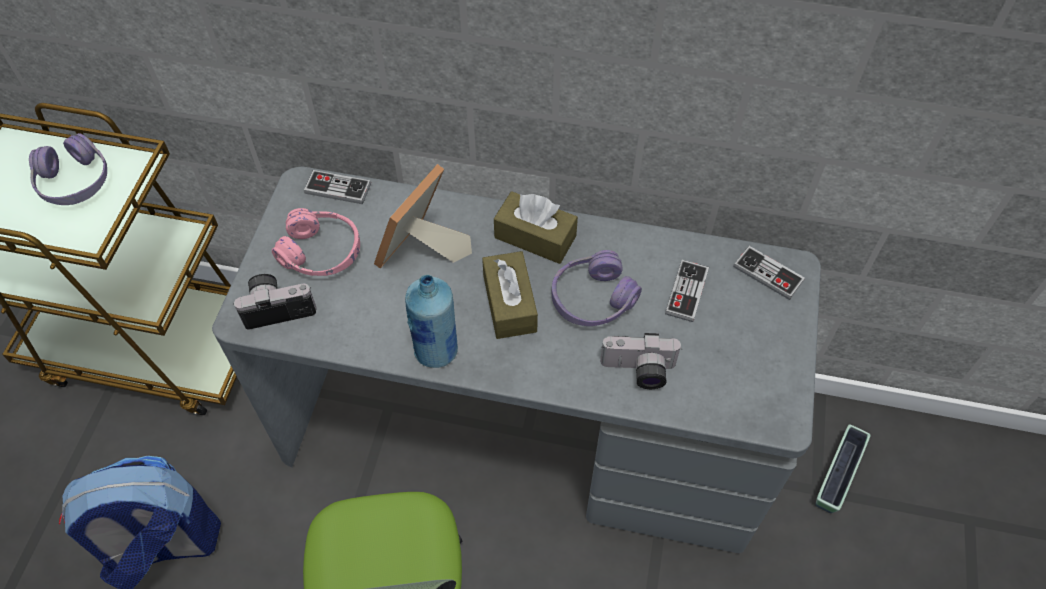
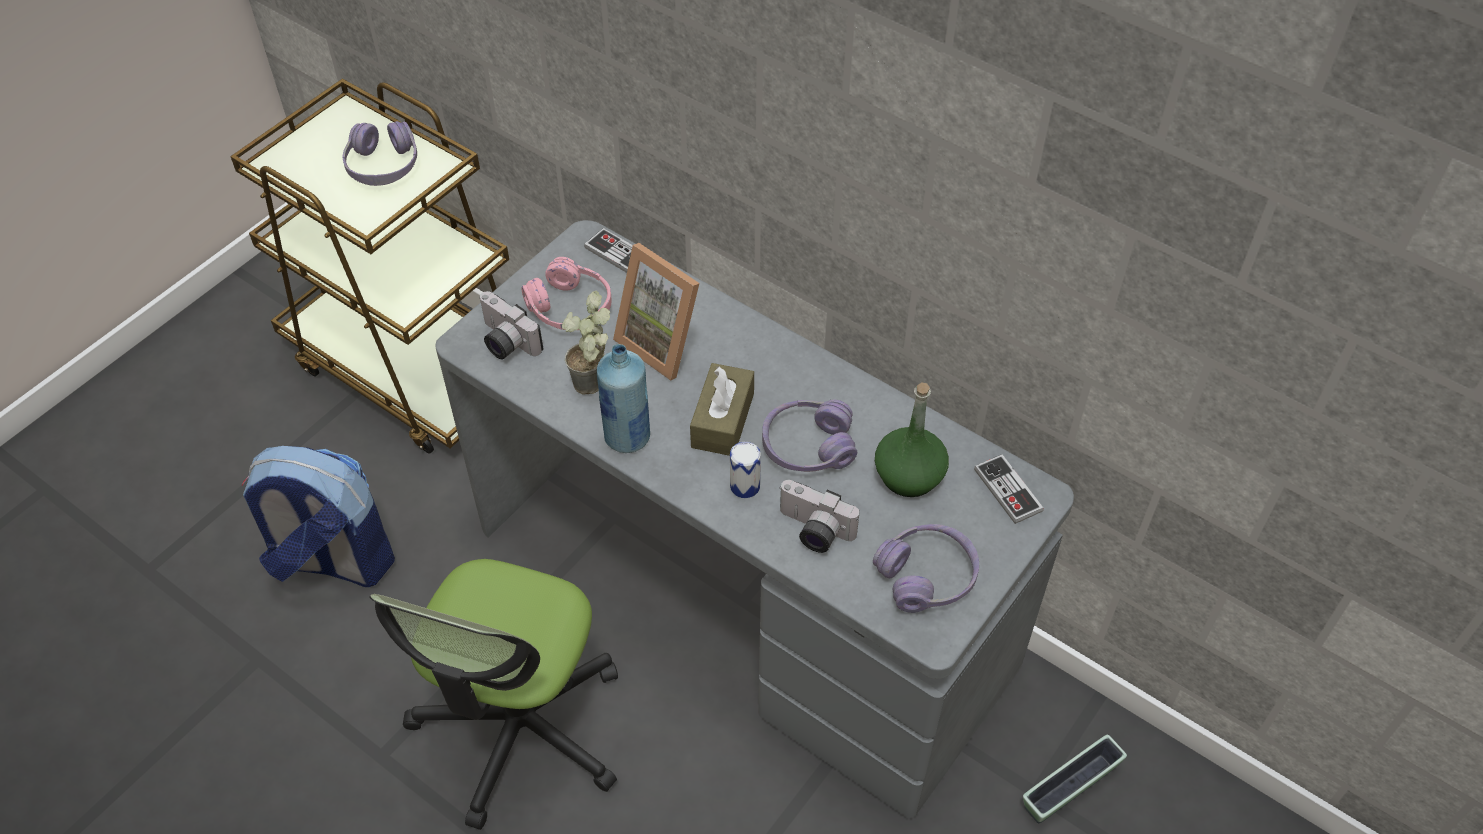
camera: 25 degrees right, 5 degrees down
(278, 306) = (505, 342): camera -> camera turned 150 degrees counterclockwise
(384, 318) = (595, 389): none -> potted plant
(421, 252) = (664, 342): picture frame -> picture frame turned 105 degrees counterclockwise
(535, 237) = (785, 367): brown tissue box -> none
(560, 355) = (745, 486): none -> can
(686, 292) = (909, 475): game controller -> green bottle
(749, 373) = (926, 576): none -> purple headphones

